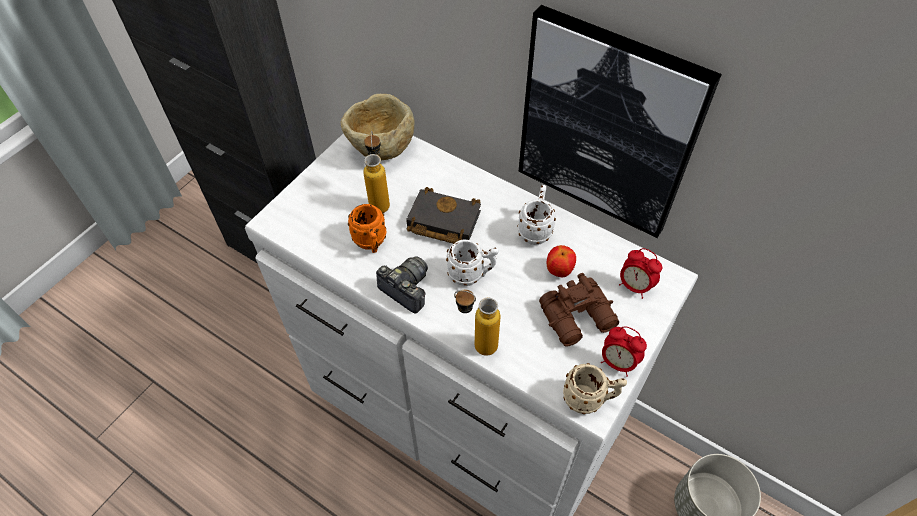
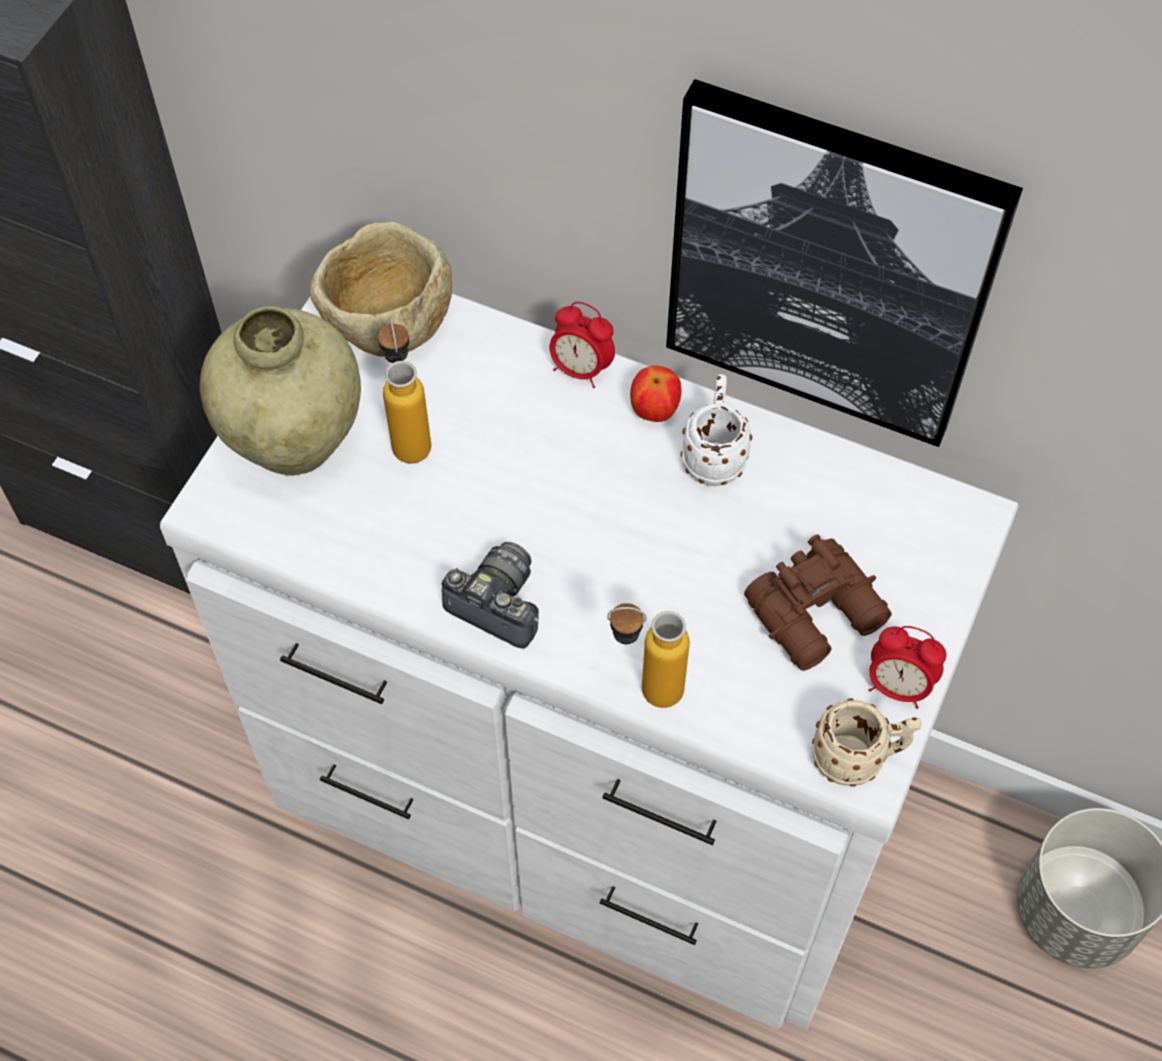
camera: 10 degrees left, 5 degrees up
(321, 196) = (294, 442): none -> beige vase
(371, 243) = (413, 525): orange mug -> none
(441, 221) = (535, 463): black book -> none
(472, 274) = (612, 560): white mug -> none
(559, 271) = (770, 530): apple -> apple (654, 411)
(634, 286) = (909, 541): alarm clock -> alarm clock (581, 369)

